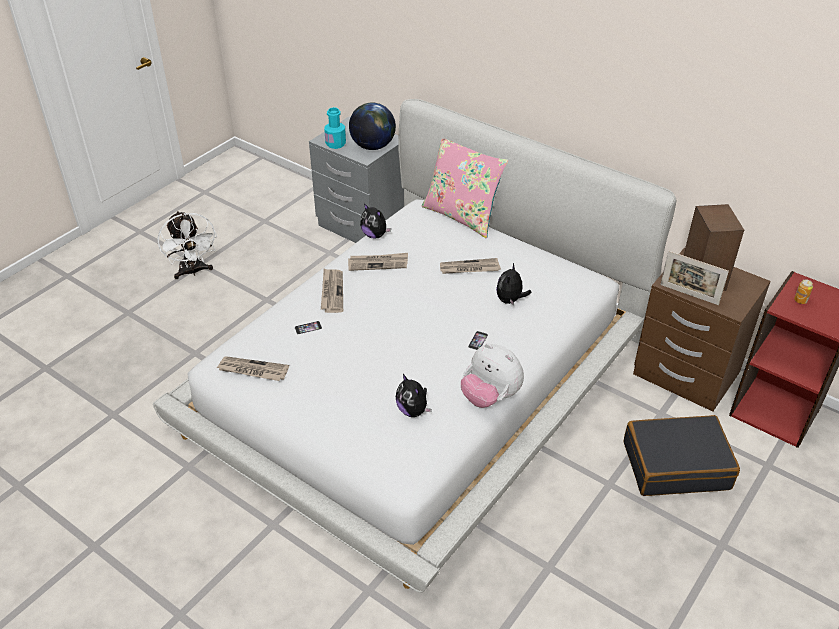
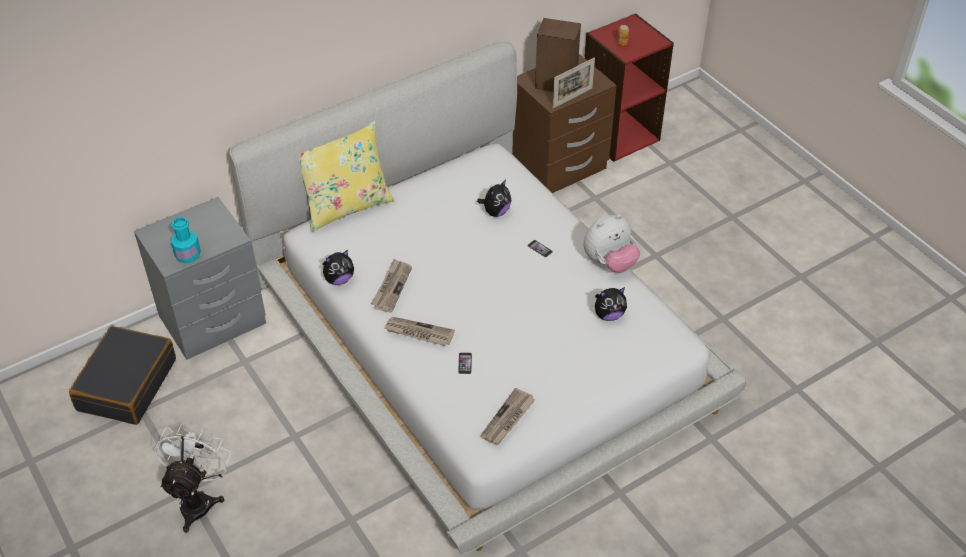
camera: 70 degrees left, 5 degrees up
(193, 272) = (199, 500): white fan -> white fan turned 75 degrees counterclockwise
(373, 146) = (215, 226): globe -> none
(462, 216) = (346, 206): pink pillow -> yellow pillow
(469, 268) = (436, 225): newspaper -> none
(510, 300) = (496, 212): plush toy -> plush toy turned 90 degrees counterclockwise
(676, 465) = (651, 210): black suitcase -> black suitcase (126, 384)

